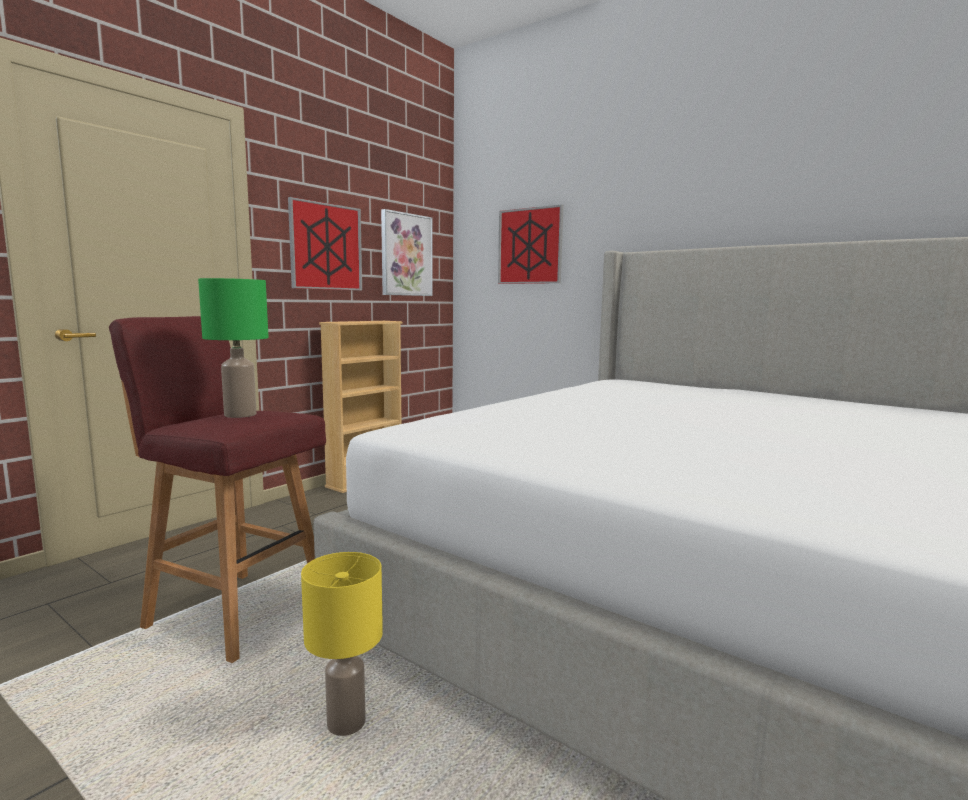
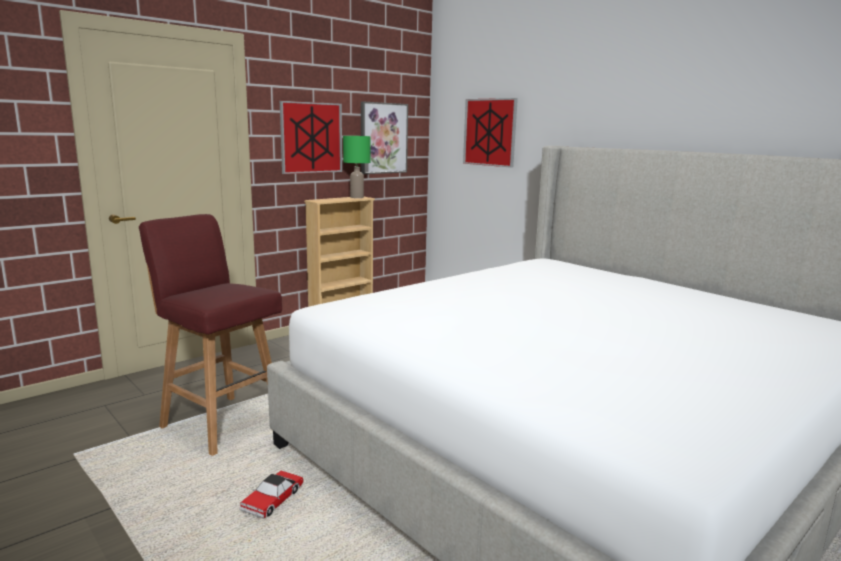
camera: 10 degrees right, 5 degrees up
(239, 415) = (221, 289): green table lamp -> green table lamp (356, 197)
(345, 724) = (272, 500): yellow table lamp -> toy car

